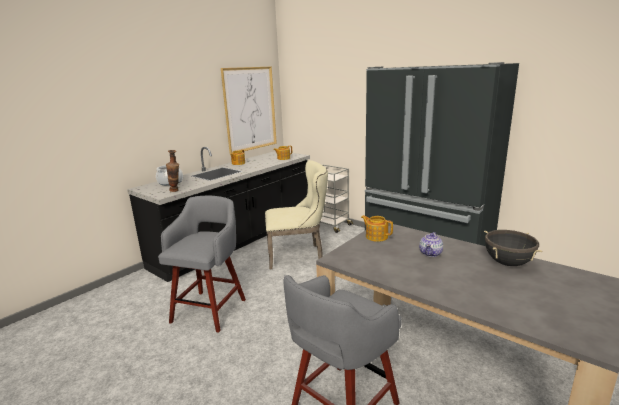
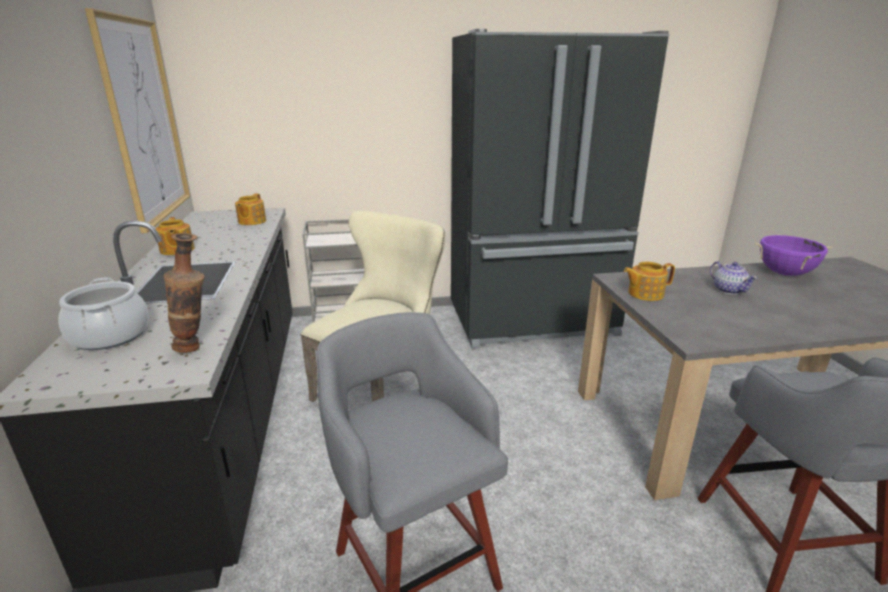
camera: 50 degrees left, 5 degrees up
(508, 263) = (784, 273): black cooking pot -> purple cooking pot

